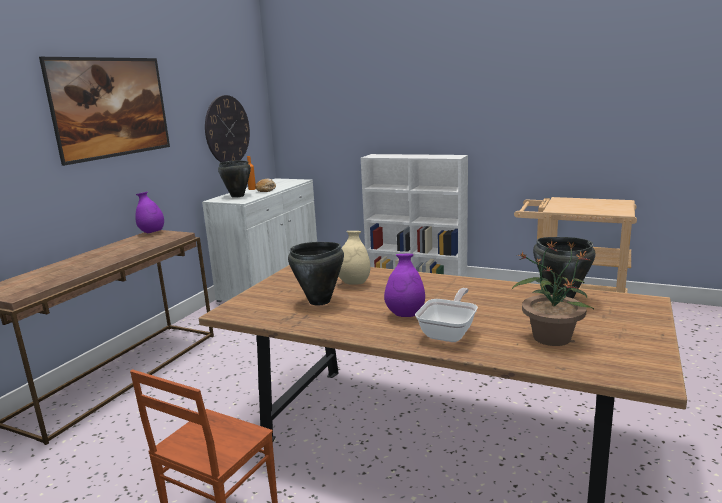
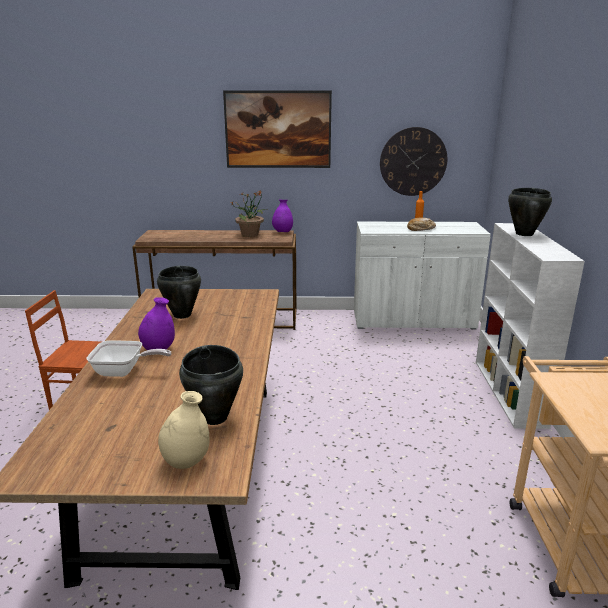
camera: 65 degrees right, 5 degrees up
(237, 196) = (386, 226): black cooking pot -> black cooking pot (524, 234)
(354, 283) = (226, 319): beige vase -> beige vase (186, 461)
(551, 337) = (115, 418): potted plant -> potted plant (250, 234)

